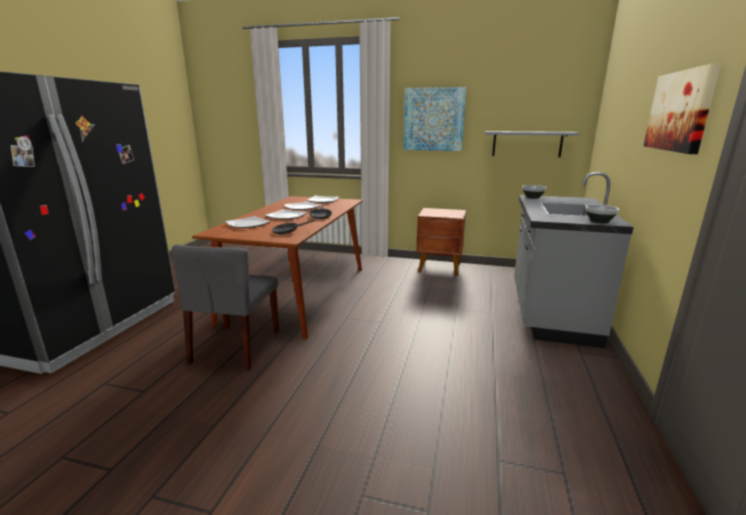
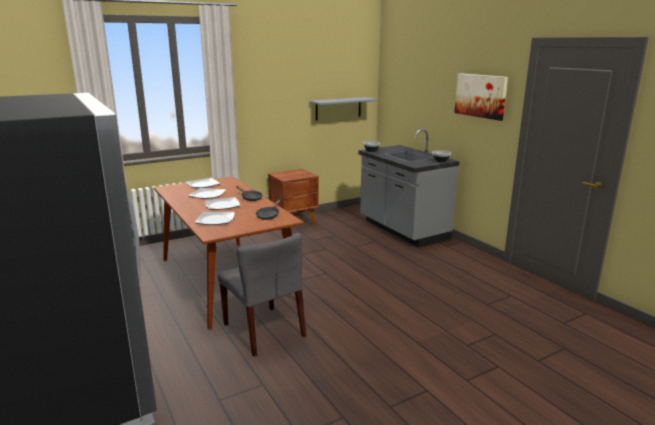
camera: 45 degrees left, 0 degrees up
(434, 119) = (268, 93): picture -> none

